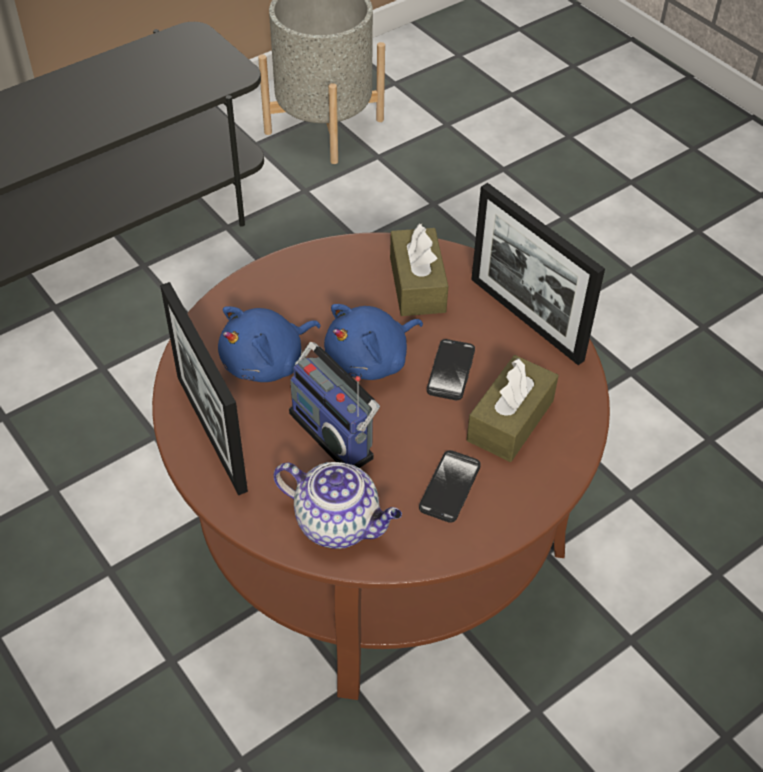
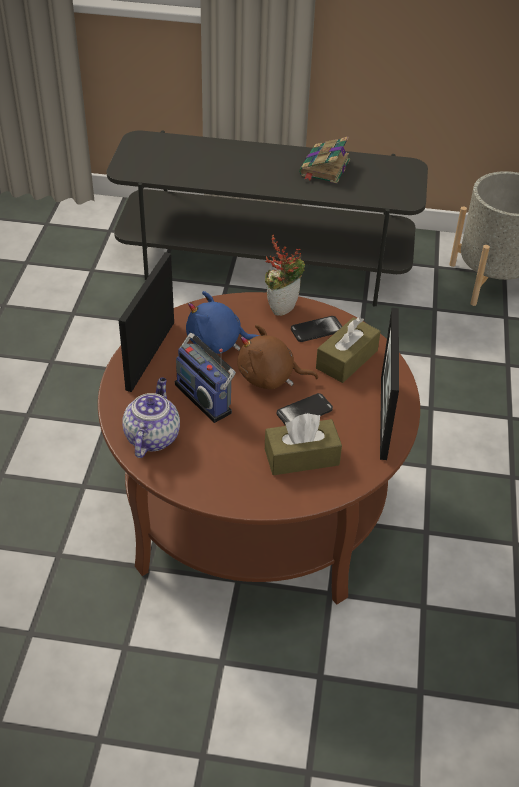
camera: 45 degrees right, 5 degrees down
(100, 88) = (324, 168): none -> book
(279, 273) = (282, 306): none -> potted plant
(335, 432) = (206, 397): radio -> radio turned 45 degrees counterclockwise
(339, 523) = (152, 436): teapot -> teapot turned 150 degrees counterclockwise
(371, 360) = (270, 378): blue plush toy -> brown plush toy
(449, 487) = (225, 462): phone -> phone (316, 330)

